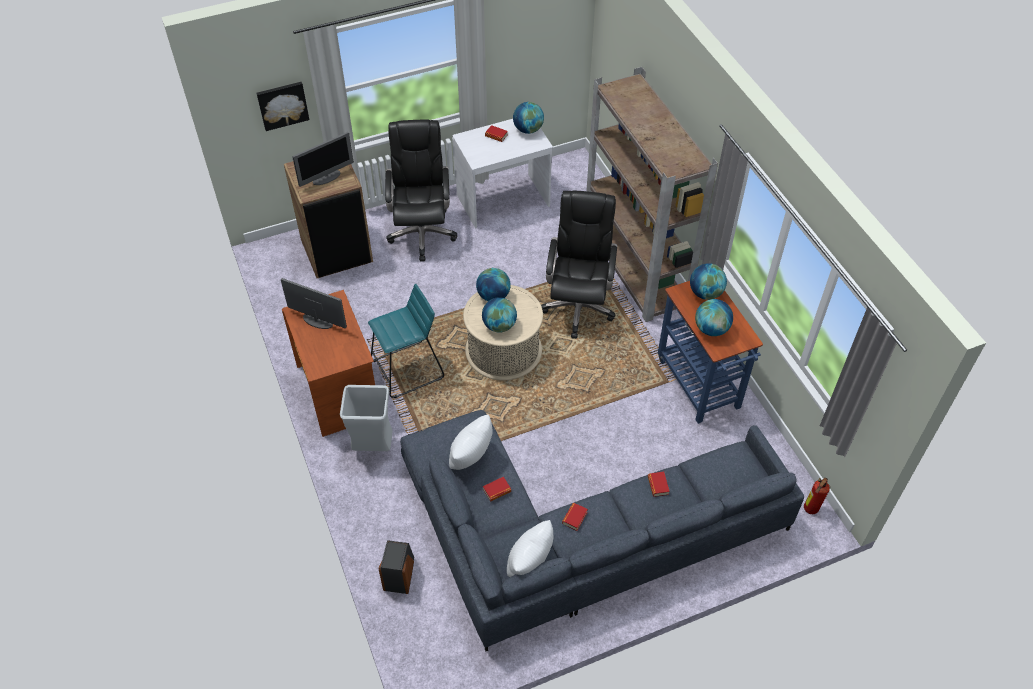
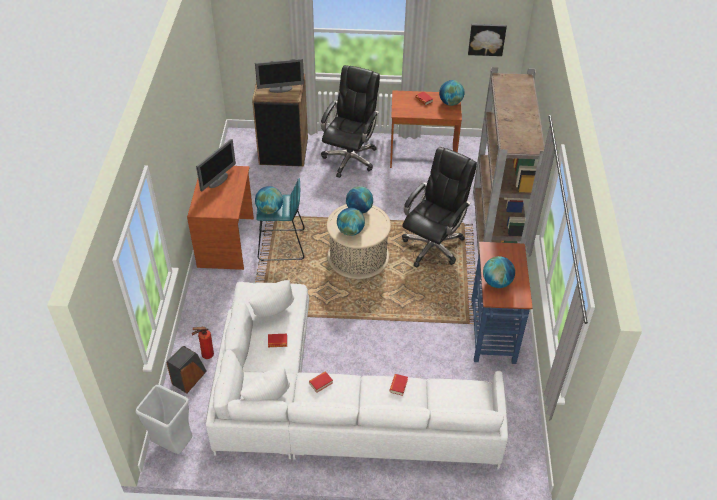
camera: 25 degrees right, 5 degrees down
(282, 105) = (267, 28): picture -> picture (486, 39)
(317, 321) = (218, 180): monitor -> monitor turned 75 degrees clockwise
(372, 447) = (225, 287): grey trash can -> grey trash can (173, 444)
(503, 201) = (422, 156): white desk -> brown desk
(575, 535) = (330, 403): blue sofa -> white sofa
(705, 293) = (509, 255): globe -> globe (270, 210)
(809, 510) = (526, 461): fire extinguisher -> fire extinguisher (206, 355)

